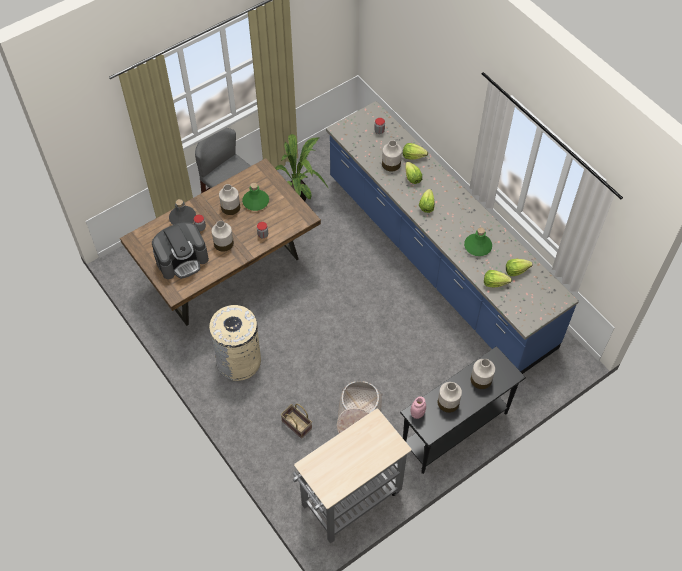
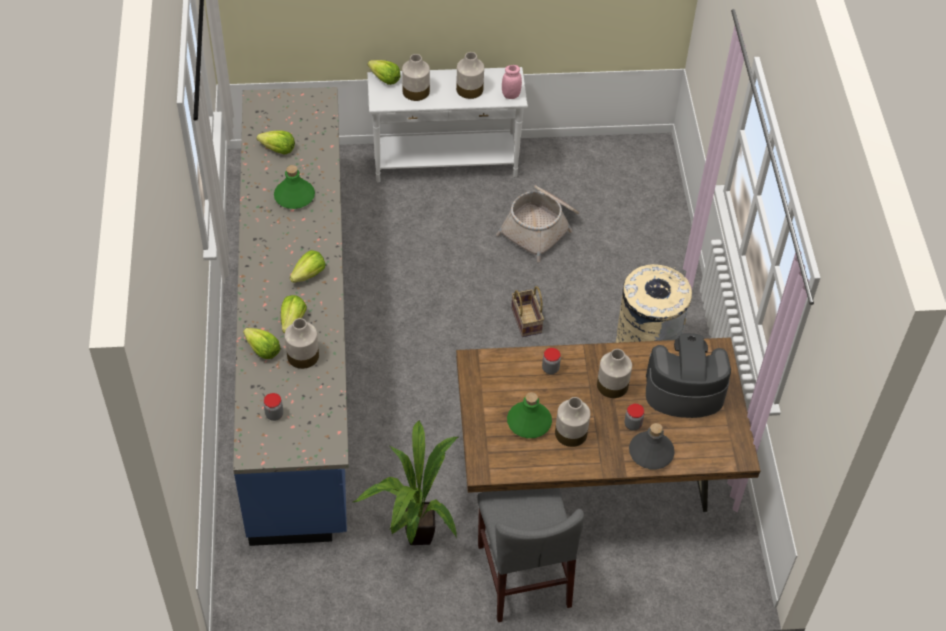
camera: 150 degrees left, 5 degrees down
(296, 425) = (619, 254): basket -> basket (527, 321)
(350, 500) = (606, 162): grey cart -> none
(455, 432) = (446, 163): black console table -> white console table
(494, 283) = (315, 150): lettuce -> lettuce (384, 79)

